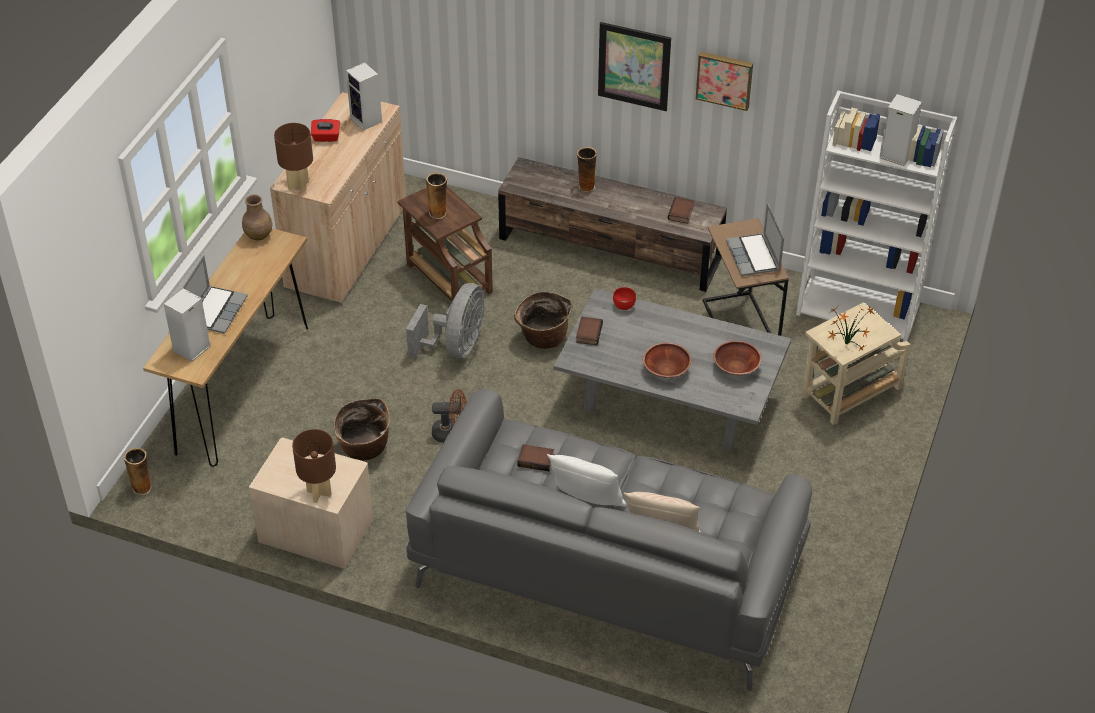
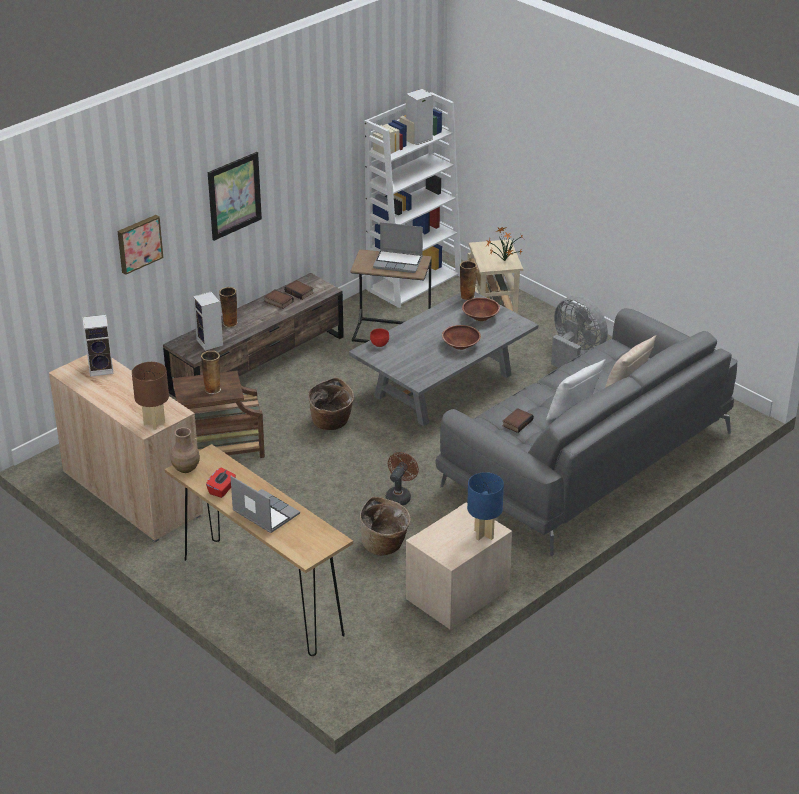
camera: 65 degrees left, 10 degrees down
(143, 487) = (339, 685): vase -> vase (467, 296)
(191, 350) = (304, 537): speaker -> speaker (210, 343)
(319, 493) = (484, 534): brown table lamp -> blue table lamp
(326, 137) = (103, 394): red tissue box -> red tissue box (222, 490)
(456, 347) = (305, 468): grey fan -> grey fan (575, 355)
(588, 333) = (396, 367): book -> book (278, 302)
(725, 79) = (294, 163): picture -> picture (139, 243)

